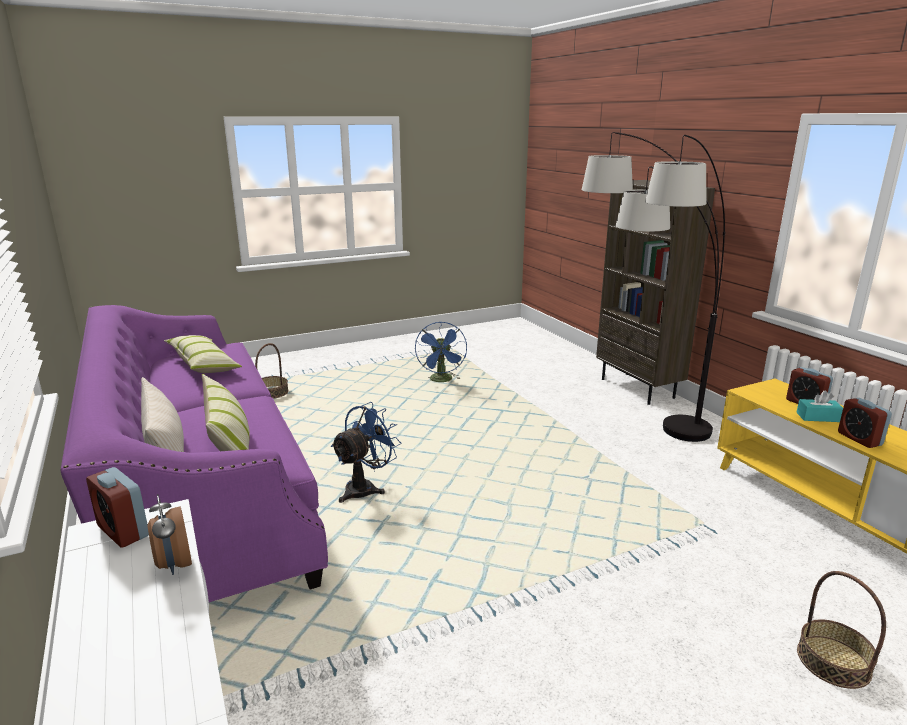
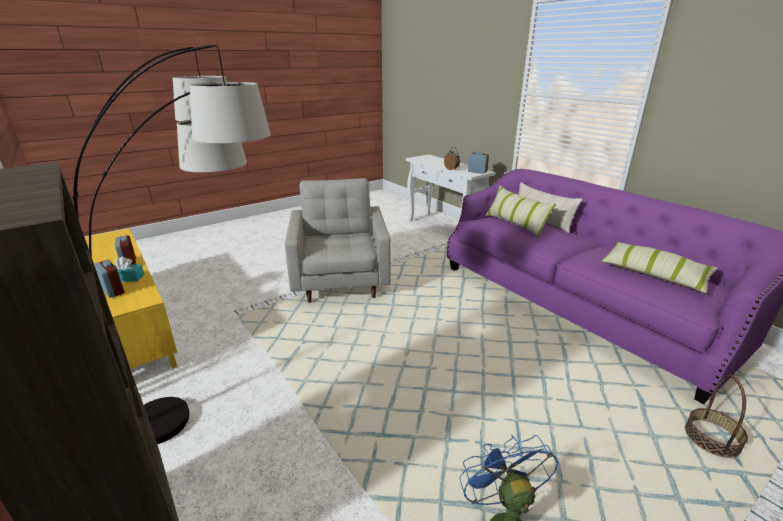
camera: 170 degrees right, 5 degrees up
(365, 488) = (470, 317): blue fan -> none
(552, 577) = (341, 281): none -> grey armchair
(833, 661) = (232, 267): basket -> none

